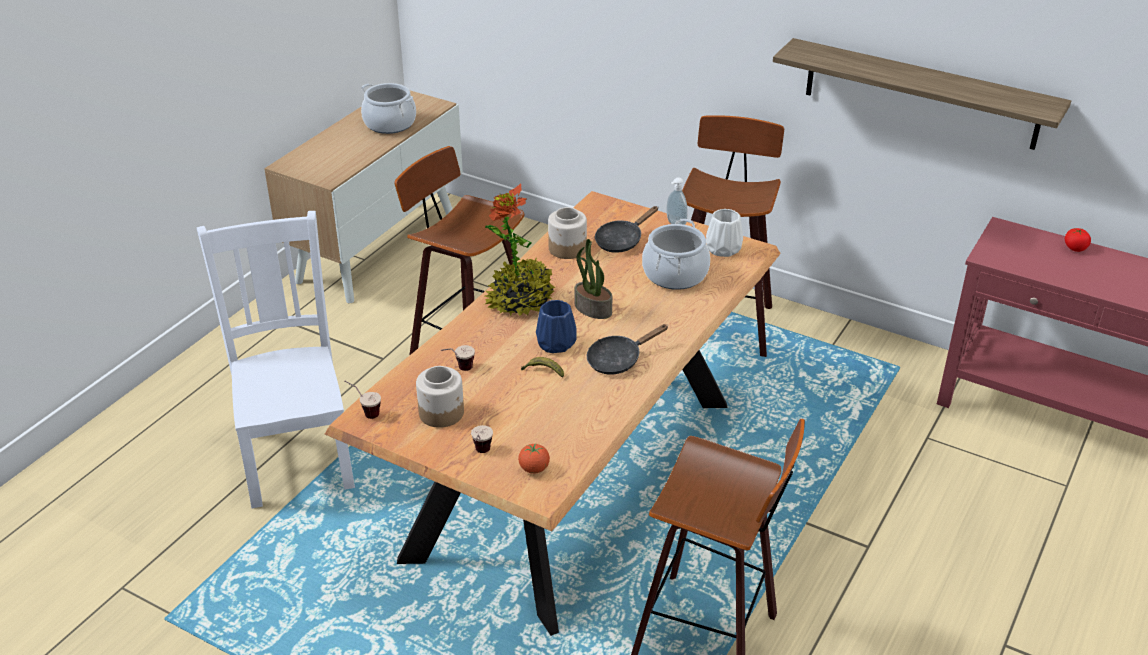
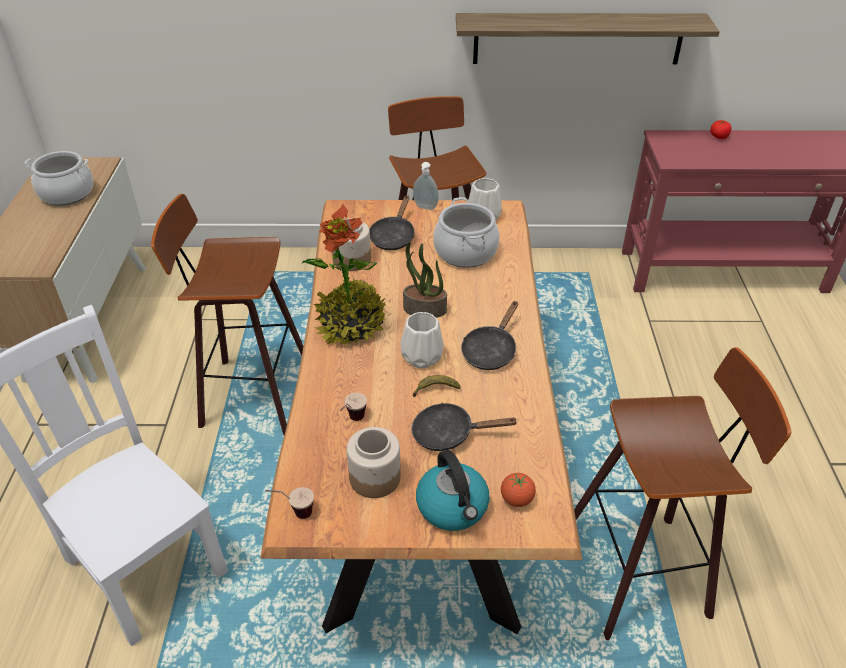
camera: 30 degrees left, 5 degrees up
(481, 454) = (453, 507): cup -> kettle
(524, 406) = (449, 434): none -> black frying pan
(556, 344) = (422, 357): blue vase -> white vase

